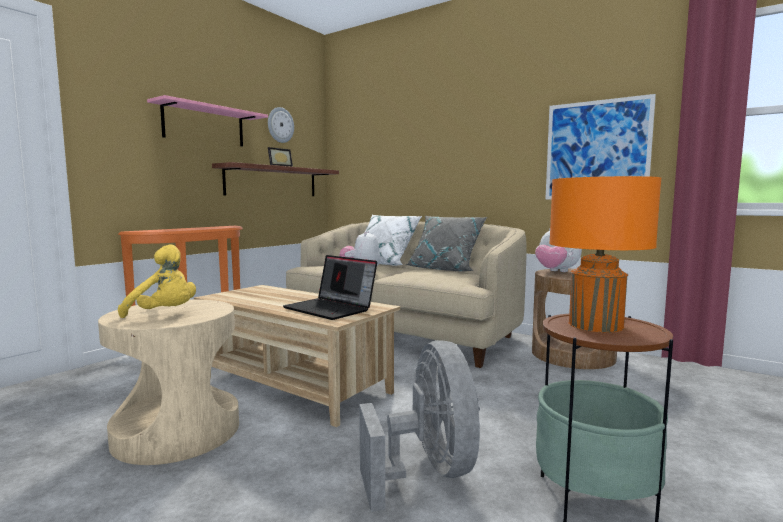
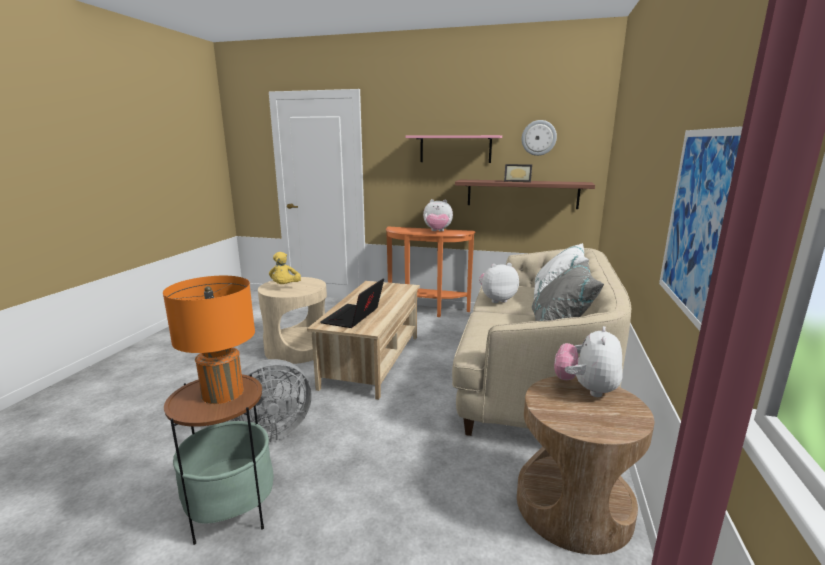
camera: 70 degrees right, 10 degrees up
(209, 227) = (437, 231): none -> plush toy

